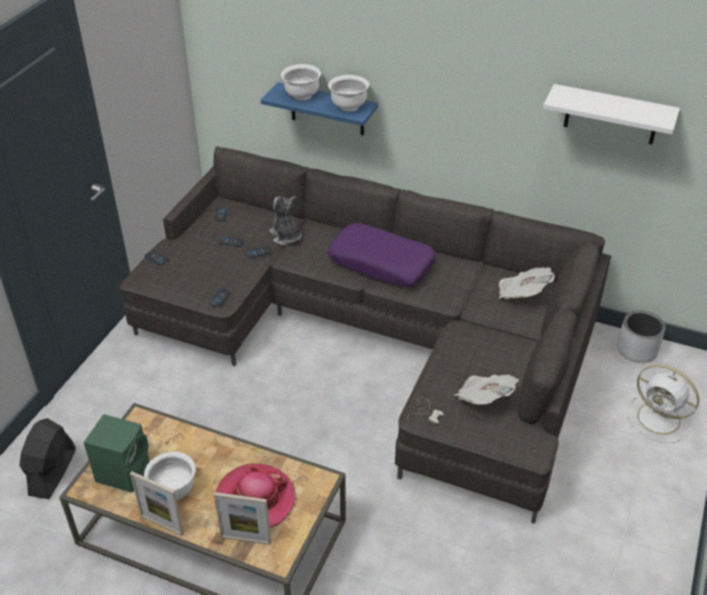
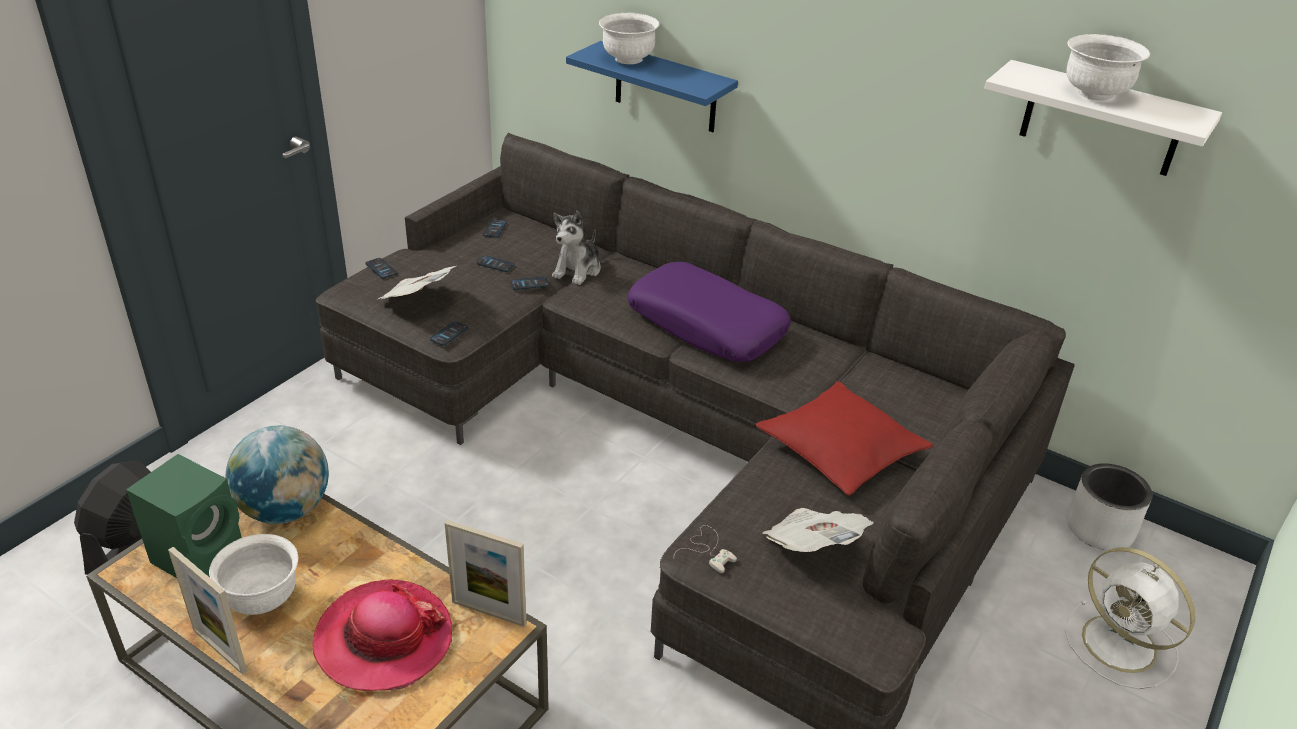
camera: 10 degrees right, 5 degrees down
(163, 433) = (285, 510): none -> globe
(245, 539) = (342, 702): picture frame -> picture frame (489, 612)
(286, 236) = (578, 270): plush toy -> plush toy turned 135 degrees counterclockwise
(348, 106) = (691, 79): white bowl -> white bowl (1094, 93)
(484, 334) = (840, 450): none -> red pillow
(522, 293) = (917, 401): newspaper -> newspaper (418, 300)

